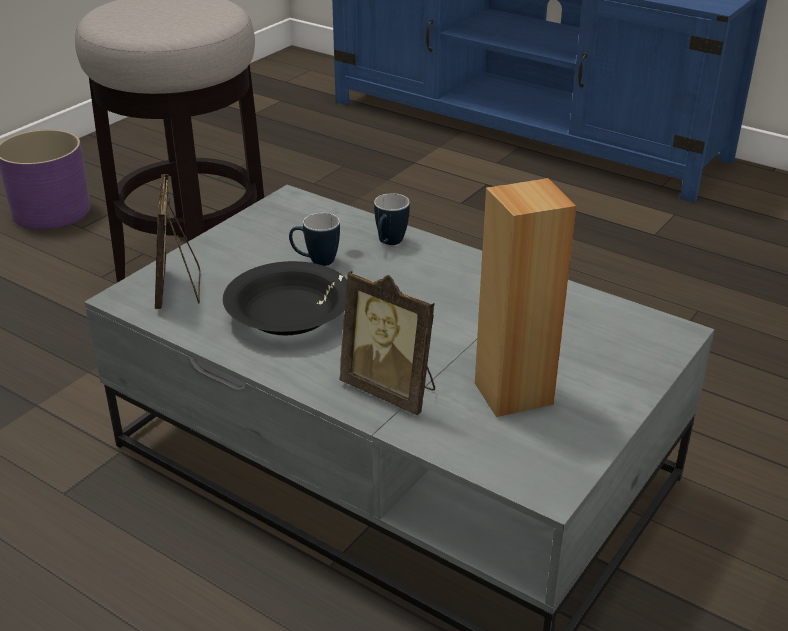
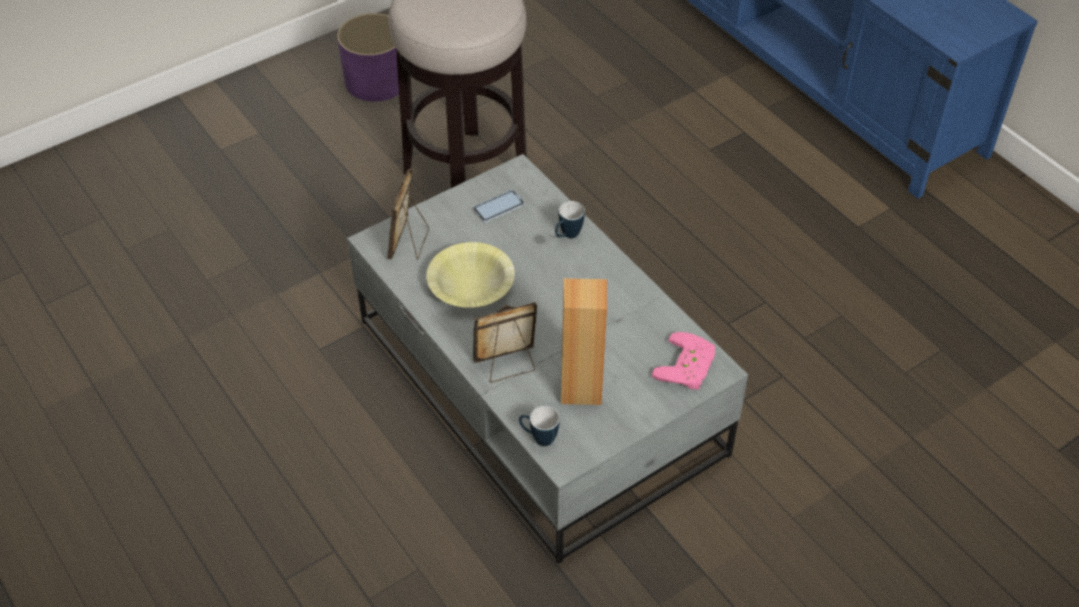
camera: 20 degrees right, 15 degrees up
(283, 234) = (498, 207): none -> phone
(289, 315) = (471, 285): black bowl -> yellow bowl
(315, 261) = (509, 240): mug -> mug (538, 438)
(391, 390) = (507, 365): picture frame -> picture frame turned 105 degrees clockwise
(636, 337) = (688, 367): none -> pink game controller

